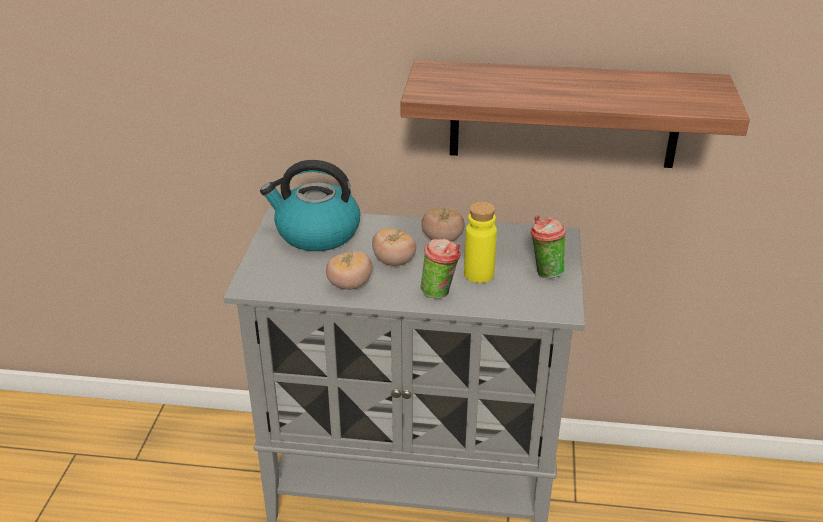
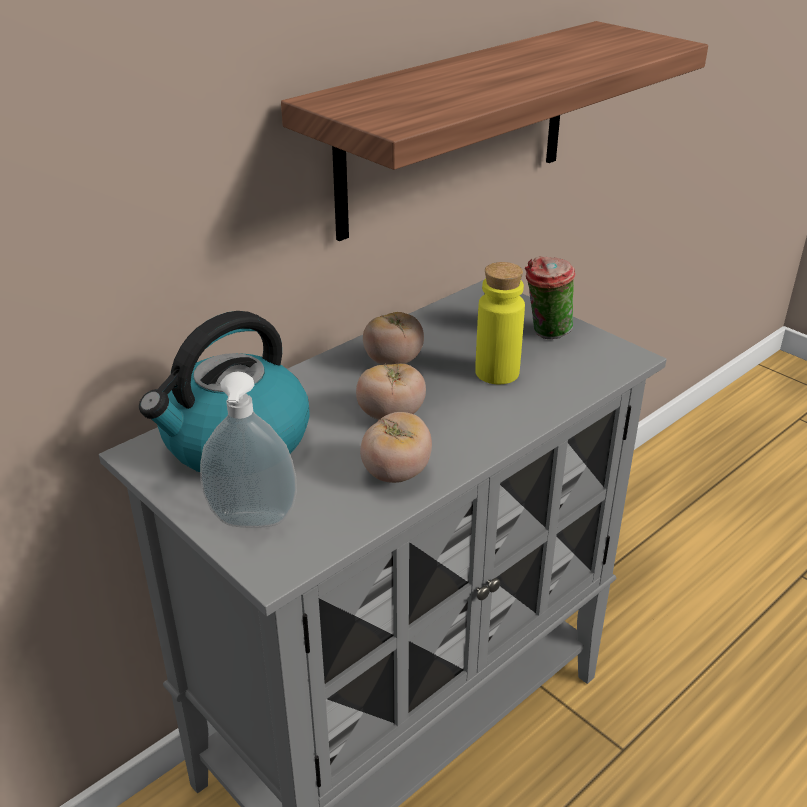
camera: 50 degrees left, 0 degrees up
(268, 266) = (252, 523): none -> soap dispenser
(440, 293) = (501, 415): cup -> none

